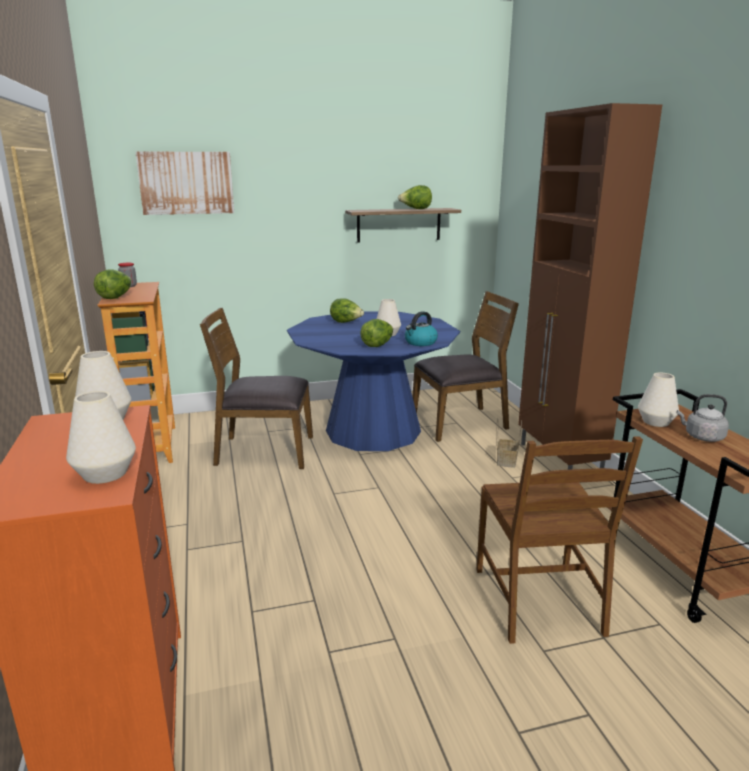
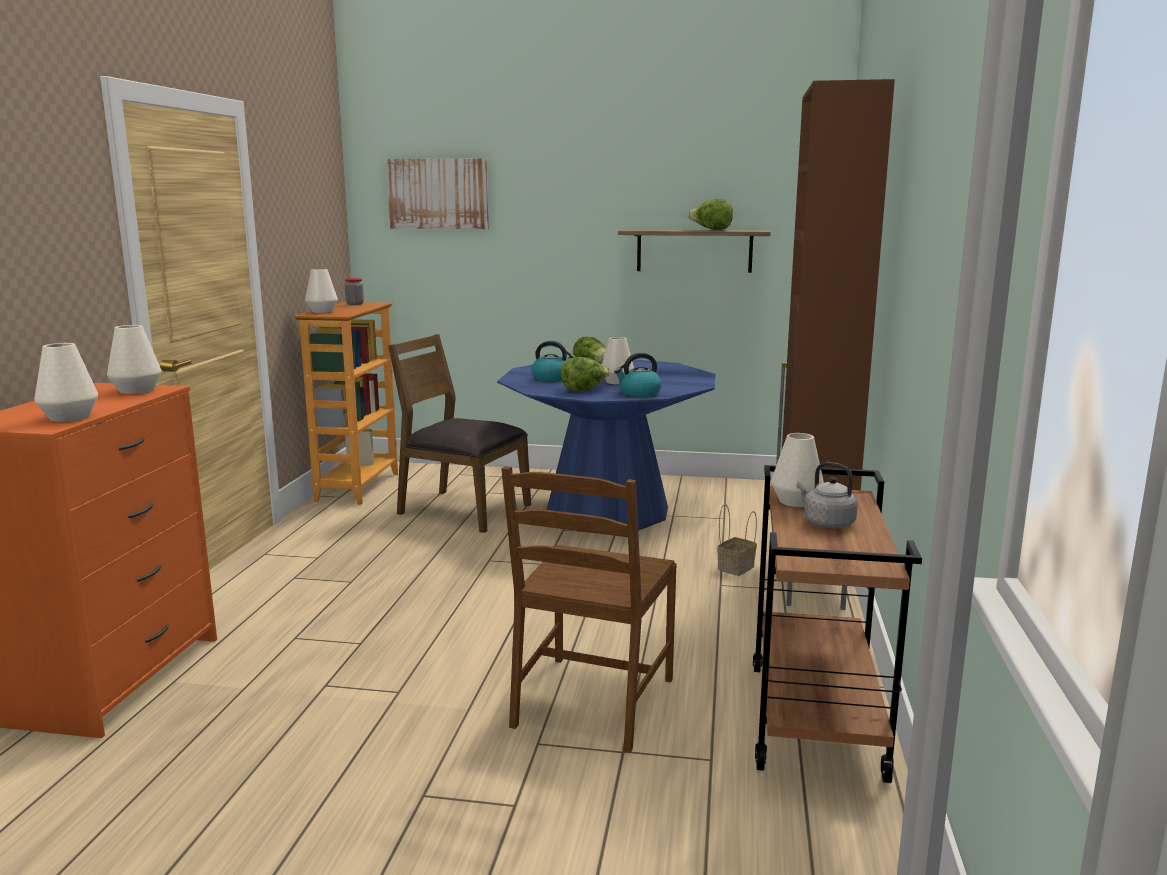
camera: 25 degrees right, 5 degrees down
(116, 297) = (322, 311): lettuce -> white vase
(334, 336) = (552, 378): none -> kettle
(460, 422) = (728, 519): brown chair -> none

